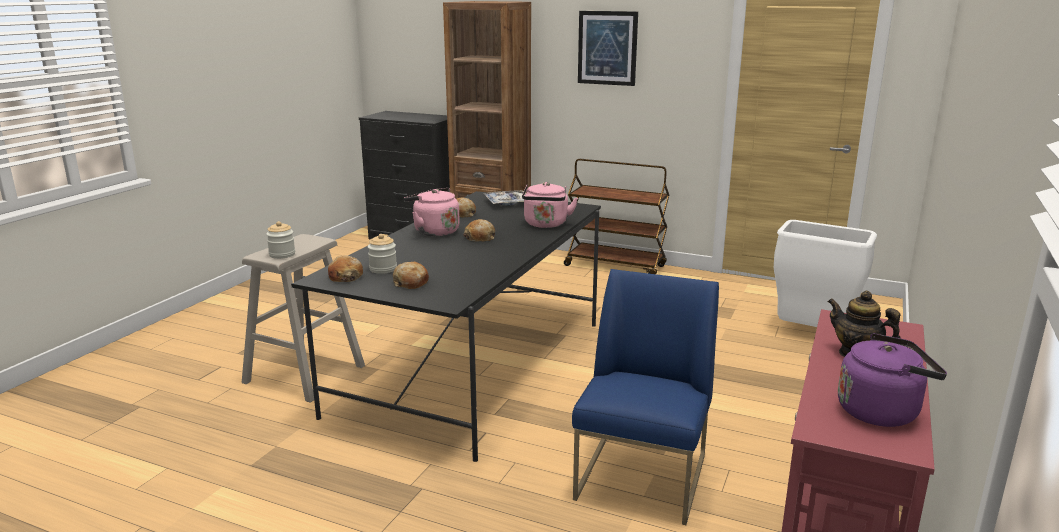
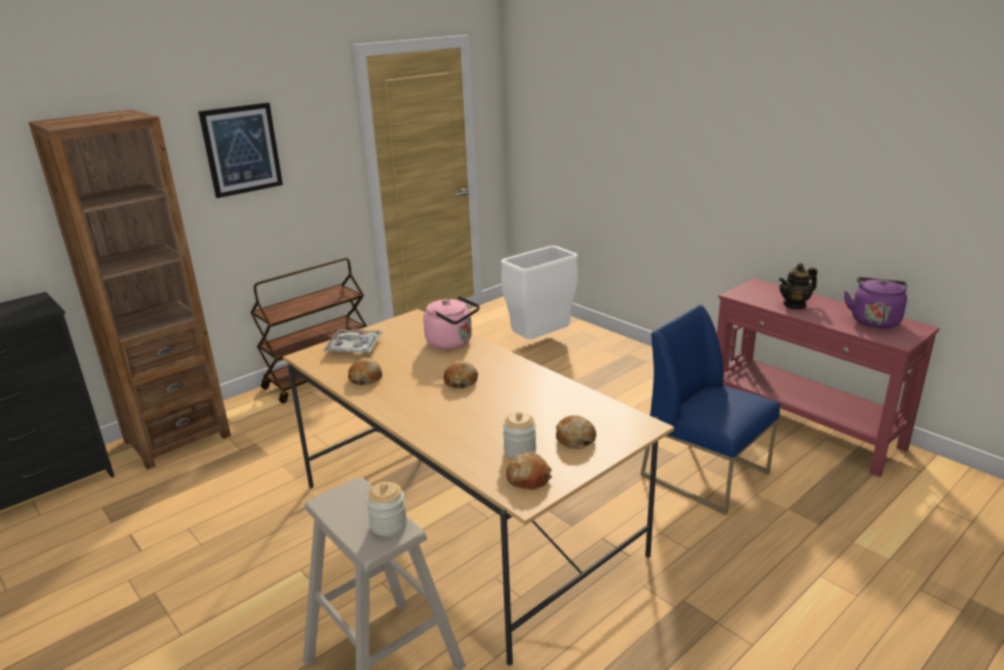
camera: 65 degrees left, 5 degrees up
(434, 231) = (413, 403): pink kettle -> none
(472, 366) = (466, 518): black dining table -> beige dining table

